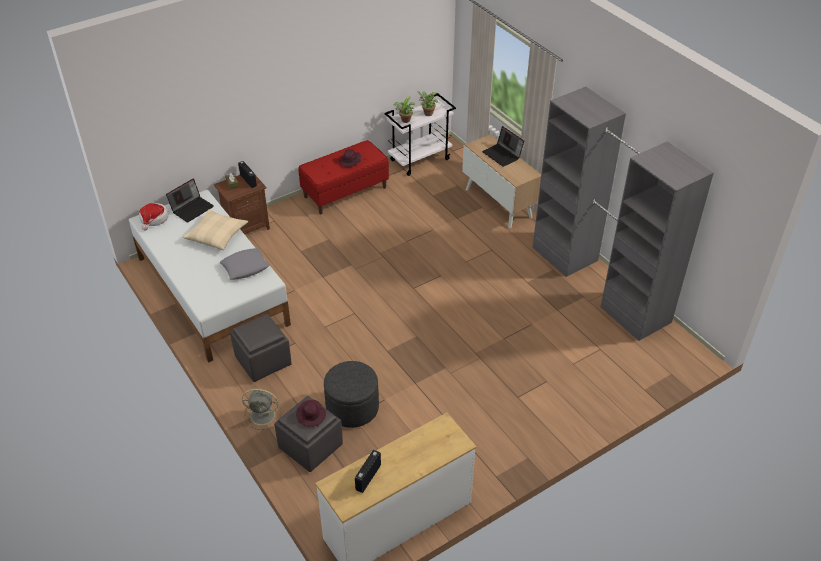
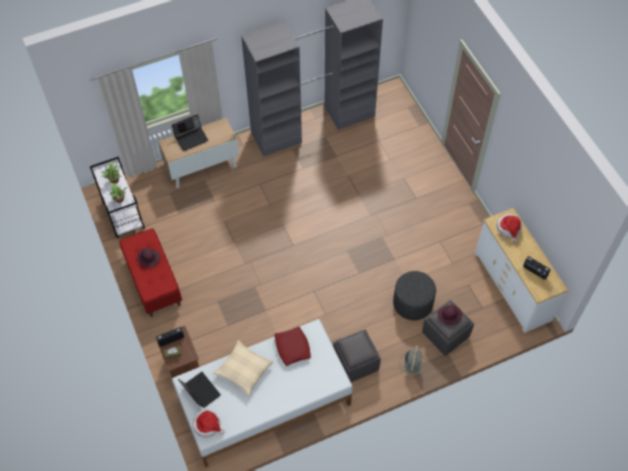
camera: 80 degrees left, 15 degrees up
(245, 267) = (292, 347): grey pillow -> red pillow
(436, 442) = (509, 229): none -> hat

